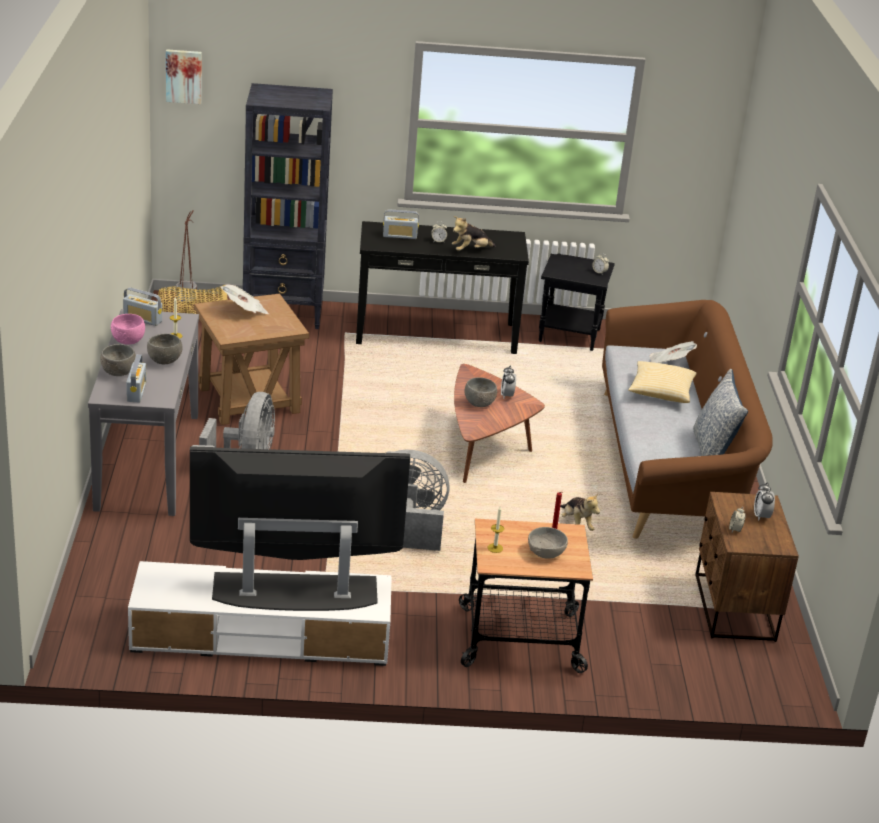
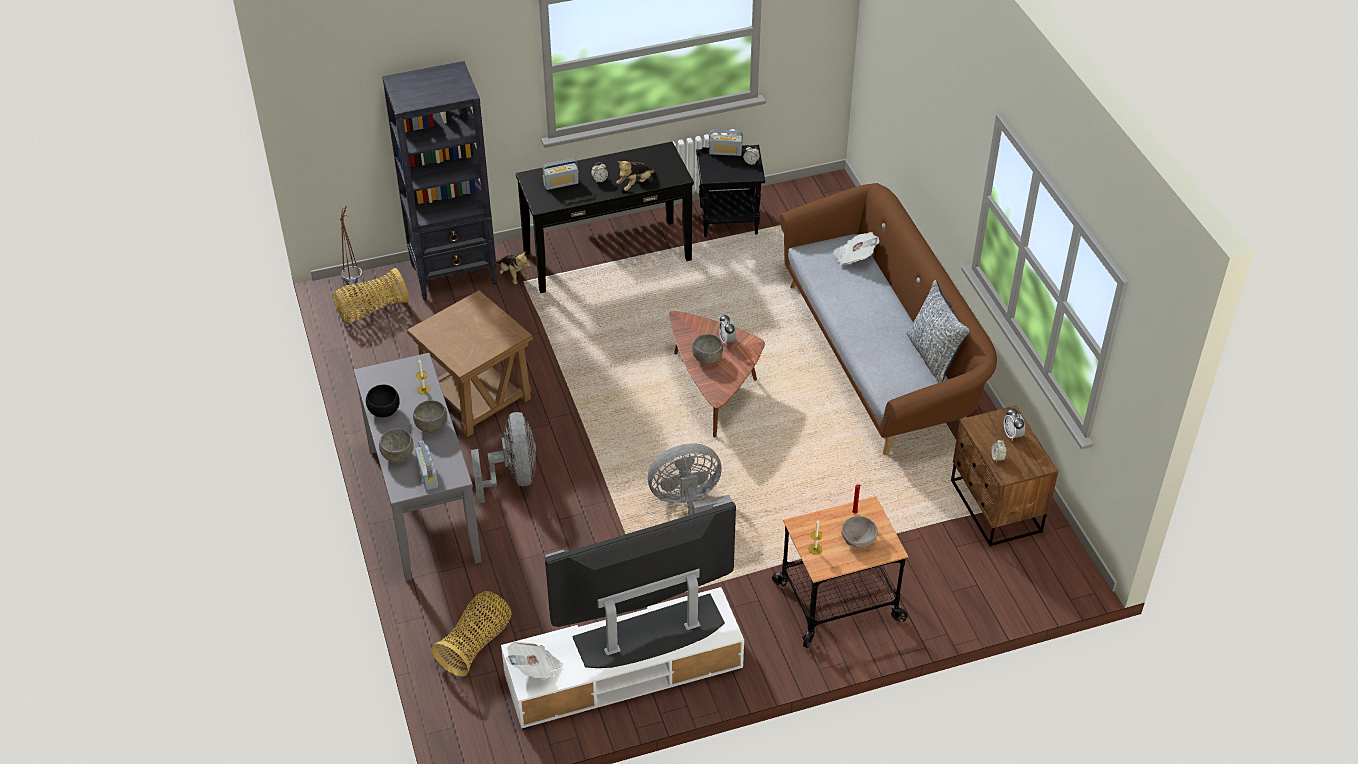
camera: 15 degrees left, 15 degrees up
(127, 341) = (384, 411): pink bowl -> black bowl
(128, 575) = (476, 644): none -> basket
(142, 319) = (381, 377): radio -> radio (725, 152)
(184, 76) = (311, 86): picture -> none
(245, 311) = (459, 324): newspaper -> newspaper (535, 668)
(576, 524) = (830, 455): plush toy -> plush toy (513, 276)
(661, 392) = (862, 298): pillow -> none

